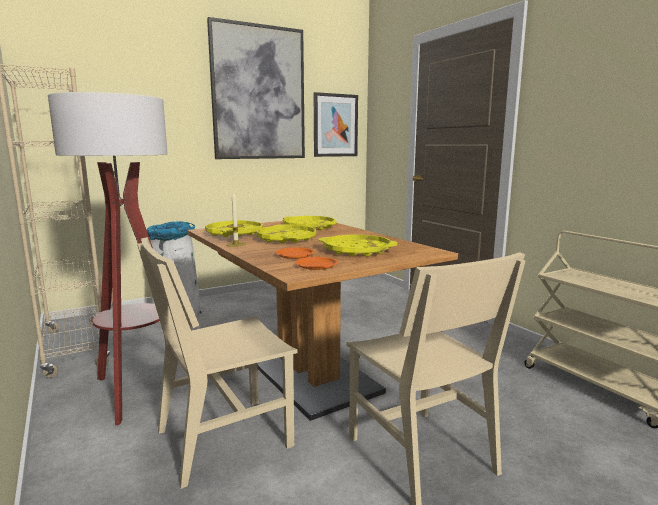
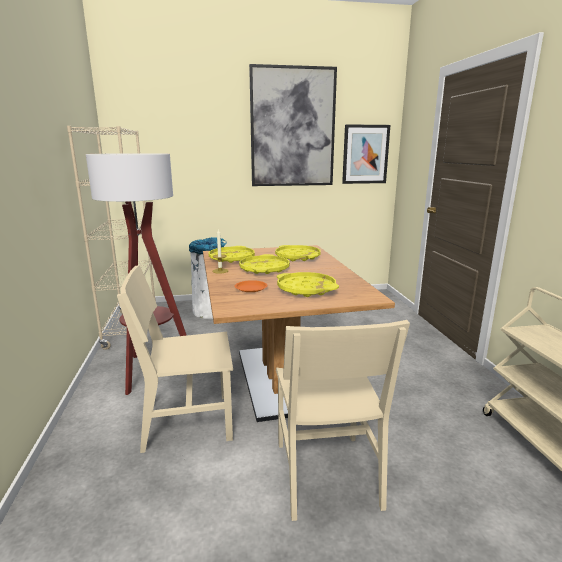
camera: 20 degrees right, 5 degrees up
(316, 265) = (254, 302): orange plate -> none

